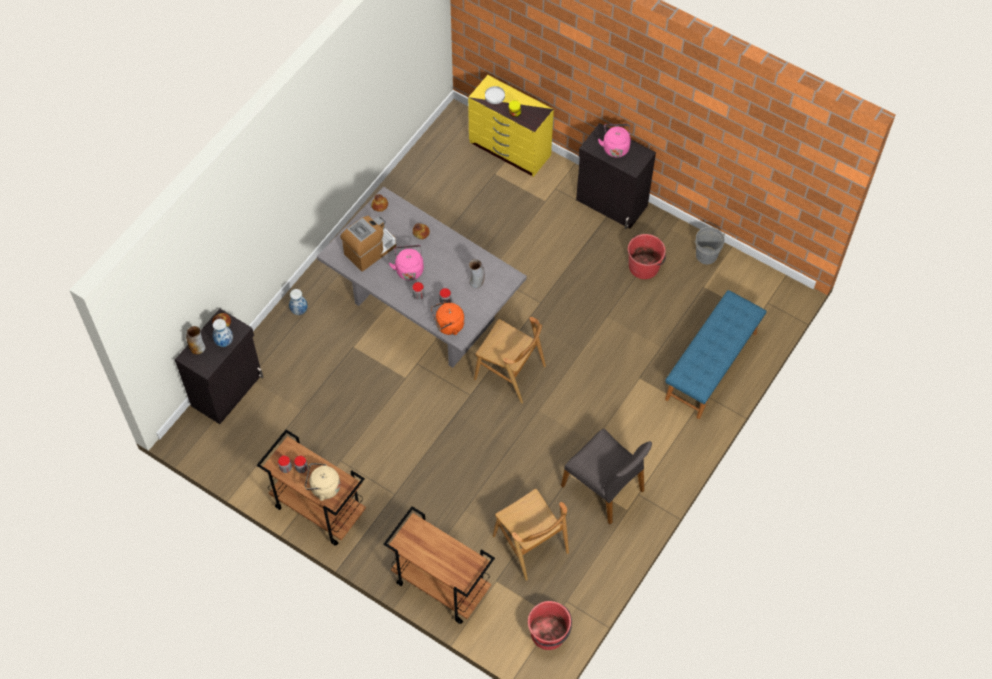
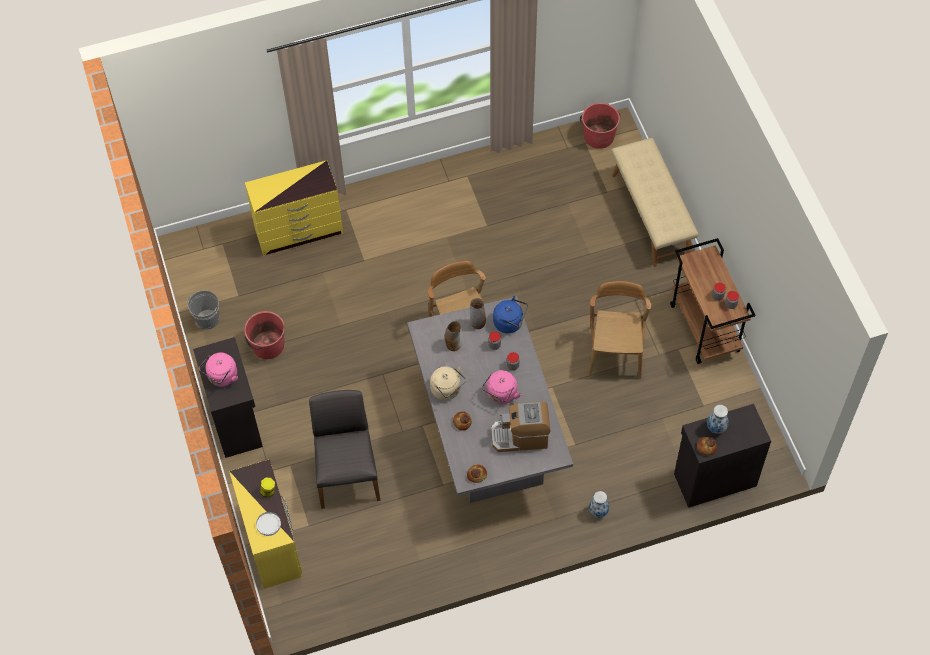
camera: 140 degrees left, 0 degrees up
(197, 348) = (743, 438): vase -> vase (477, 323)
(323, 488) = (711, 270): beige kettle -> beige kettle (447, 390)
(440, 585) = (651, 214): brown cart -> beige bench
(448, 326) = (510, 323): orange kettle -> blue kettle
(530, 544) = (560, 199): brown chair -> brown chair (615, 352)
(604, 488) = (469, 201): grey chair -> grey chair (347, 473)
(712, 366) = (299, 231): blue bench -> yellow dresser

